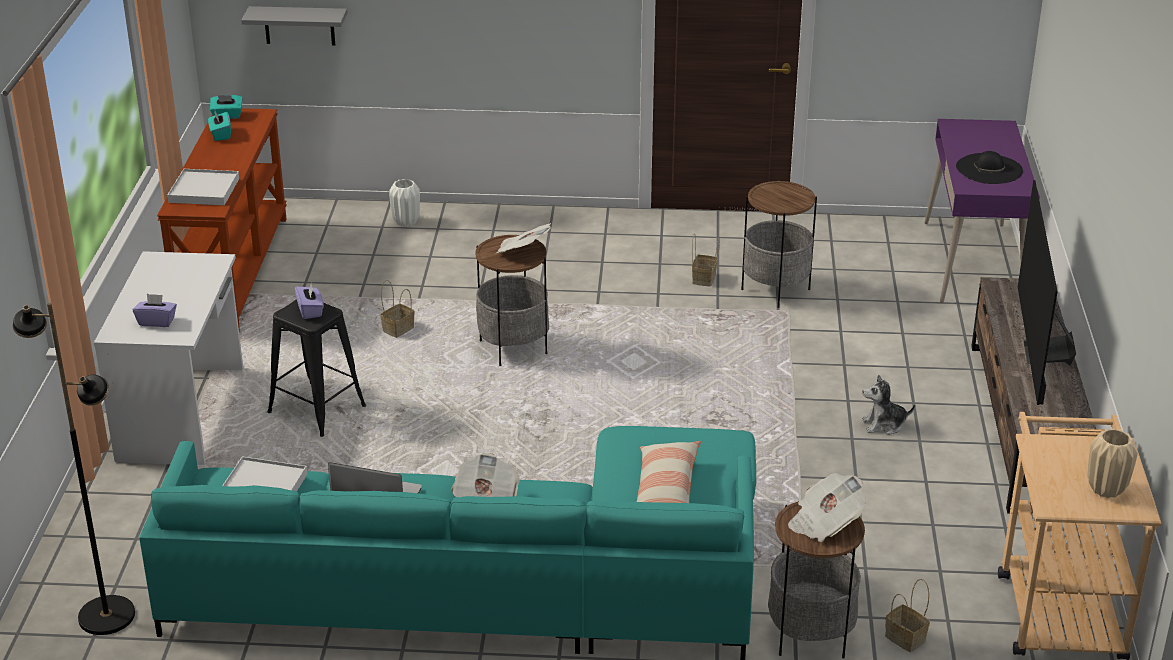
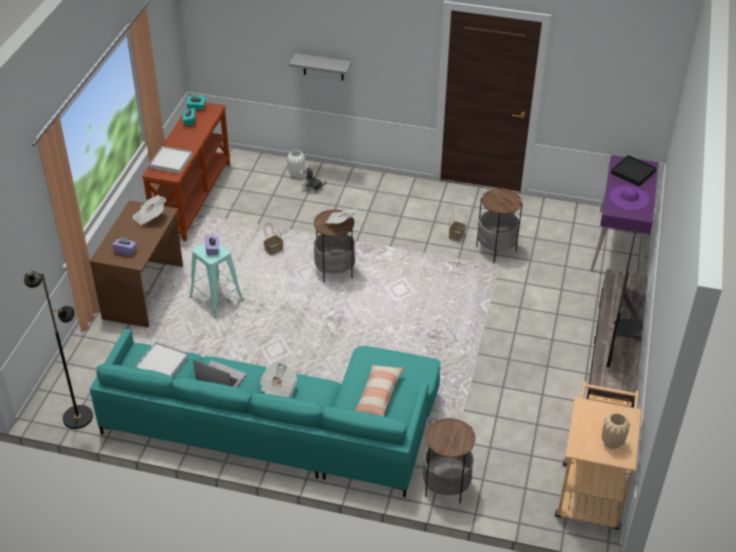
camera: 10 degrees right, 10 degrees up
(183, 414) = (144, 292): white desk -> brown desk
(299, 25) = (242, 57): grey shelf -> grey shelf (323, 67)
(317, 409) = (216, 299): black stool -> turquoise stool
(825, 523) = (454, 435): newspaper -> newspaper (150, 217)
(884, 425) = (530, 352): plush toy -> plush toy (312, 188)
(906, 638) = (498, 496): basket -> none
(981, 137) = (633, 172): none -> black tray
(989, 169) = (629, 198): black hat -> purple hat

